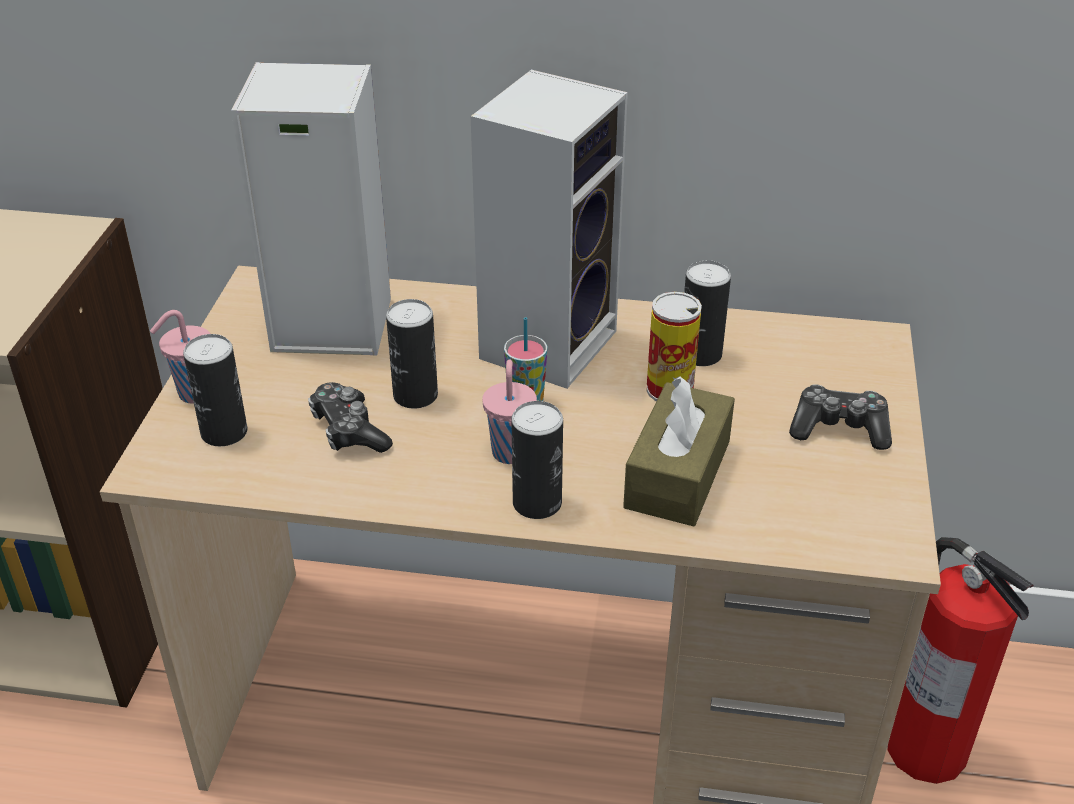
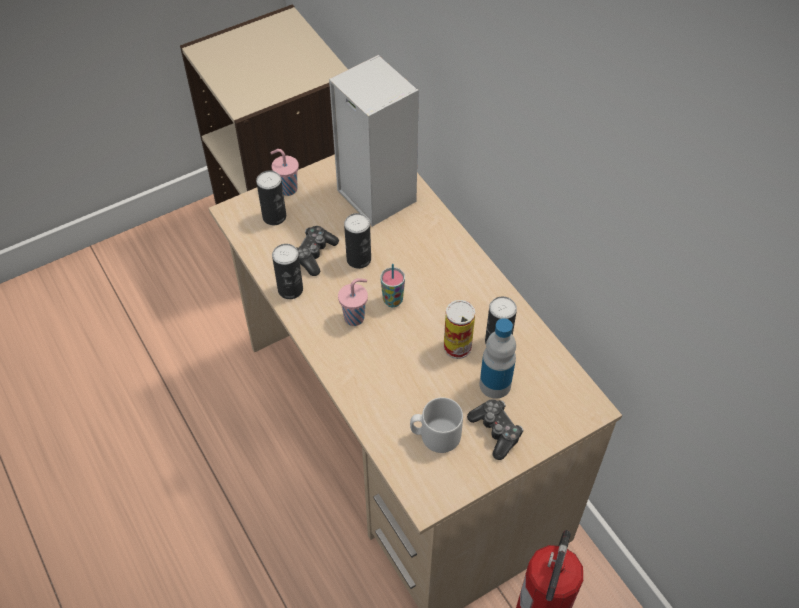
camera: 50 degrees right, 15 degrees up
(537, 503) = (331, 349): can -> can (290, 289)
(548, 341) = (446, 278): speaker -> none
(677, 474) = (399, 387): brown tissue box -> none
(764, 391) = (495, 384): none -> bottle
(793, 484) = (435, 435): none -> grey mug

